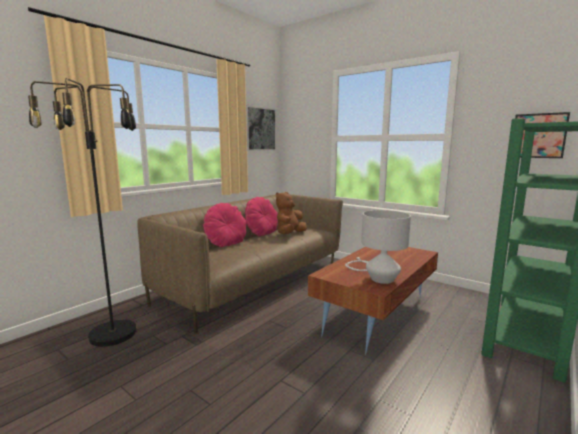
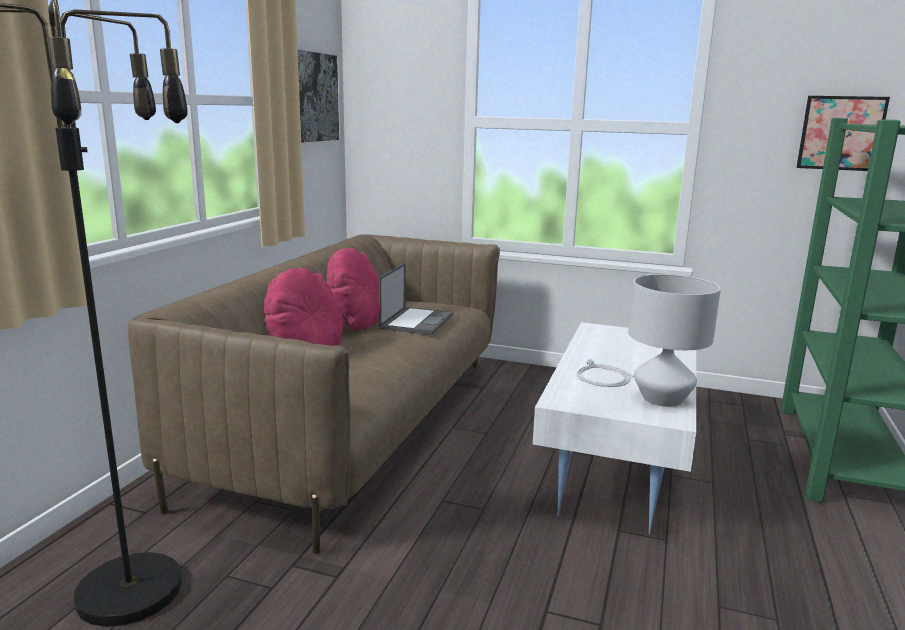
camera: 20 degrees left, 5 degrees up
(290, 234) = (417, 321): brown plush toy -> laptop
(376, 315) = (616, 458): brown coffee table -> white coffee table

